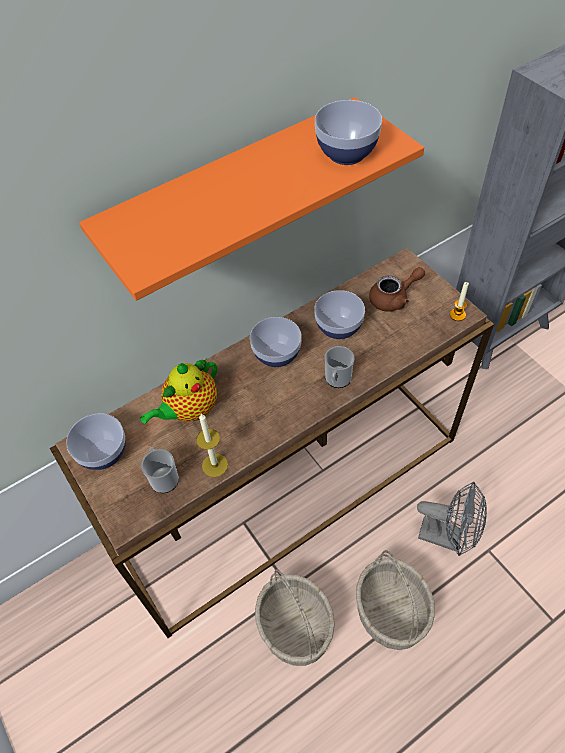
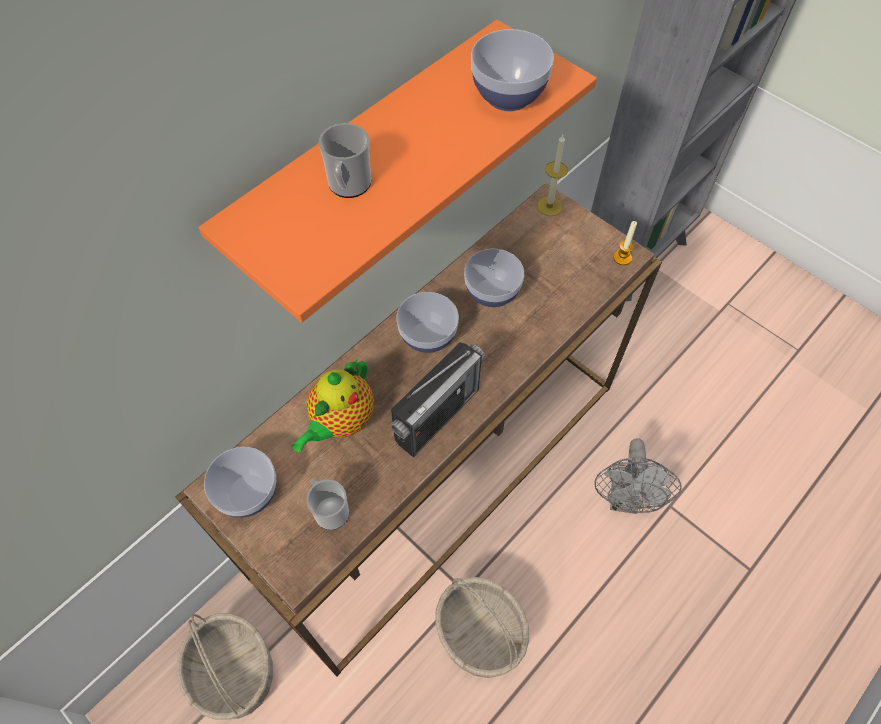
camera: 15 degrees left, 5 degrees up
(215, 465) = (387, 484): candle -> candle (549, 206)
(268, 418) = (437, 415): none -> radio
(337, 380) = (505, 356): mug -> mug (348, 186)
(390, 611) = (579, 594): basket -> basket (233, 671)
(393, 298) = (546, 248): brown teapot -> none
(447, 537) = (624, 499): grey fan -> grey fan turned 90 degrees clockwise

